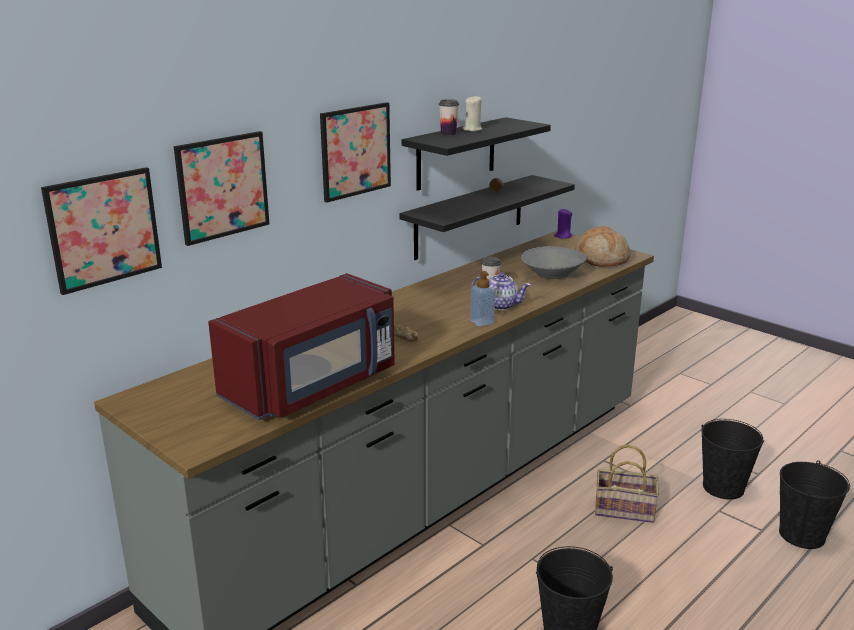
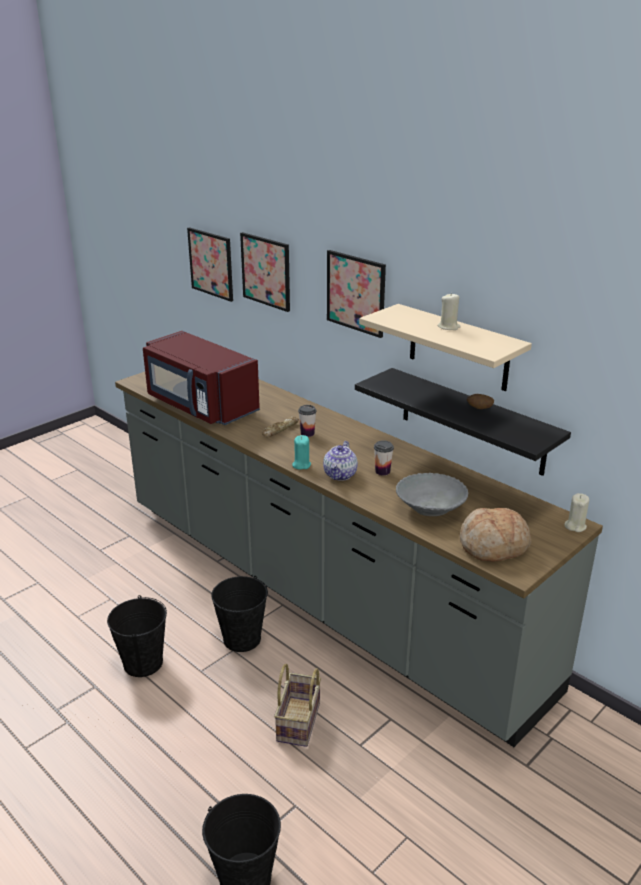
camera: 90 degrees right, 5 degrees up
(448, 133) = (426, 318): cup -> cup (307, 433)
(456, 153) = (458, 348): black shelf -> beige shelf
(482, 322) = (301, 465): soap dispenser -> turquoise candle
(563, 236) = (575, 526): purple candle -> beige candle
(723, 487) = (340, 822): black bucket -> black bucket (241, 639)

